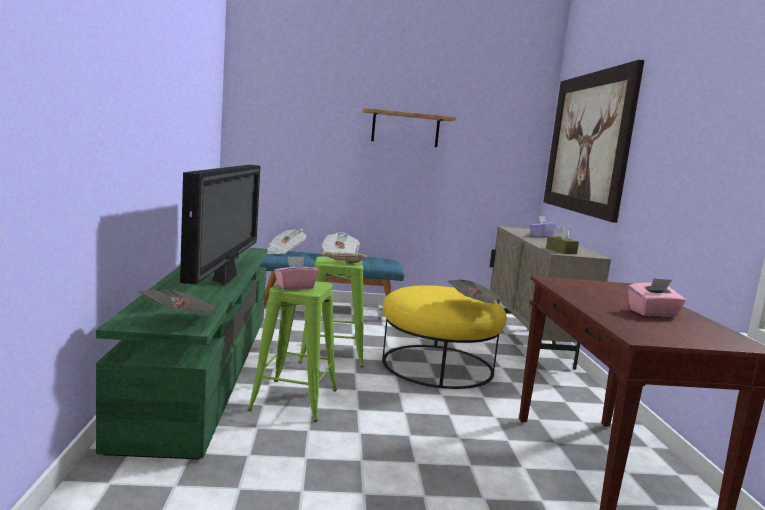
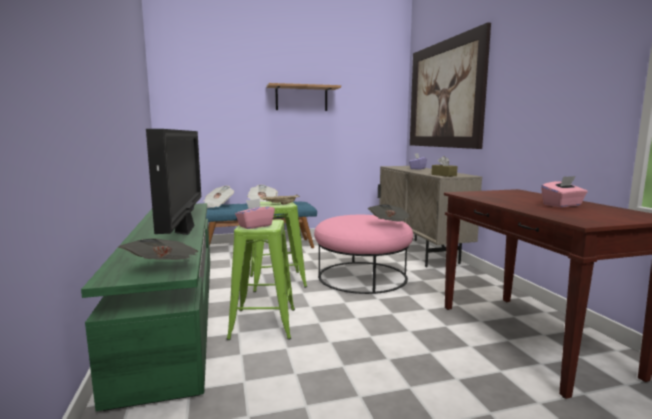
camera: 10 degrees left, 0 degrees up
(438, 365) = (362, 276): yellow ottoman -> pink ottoman

